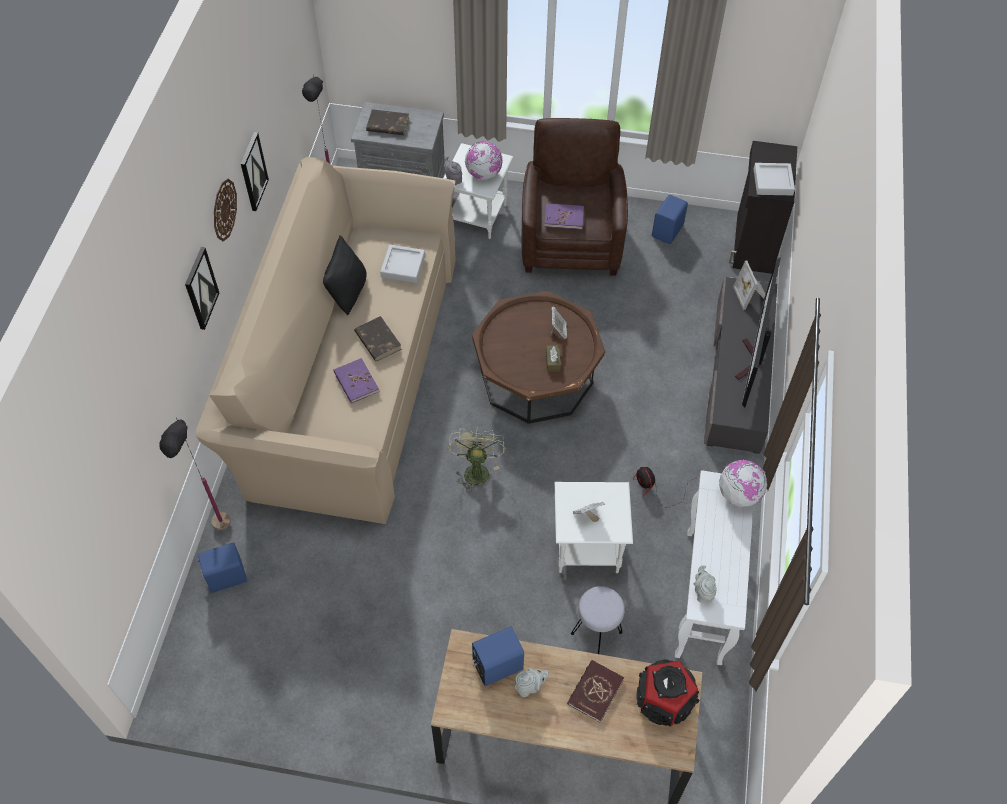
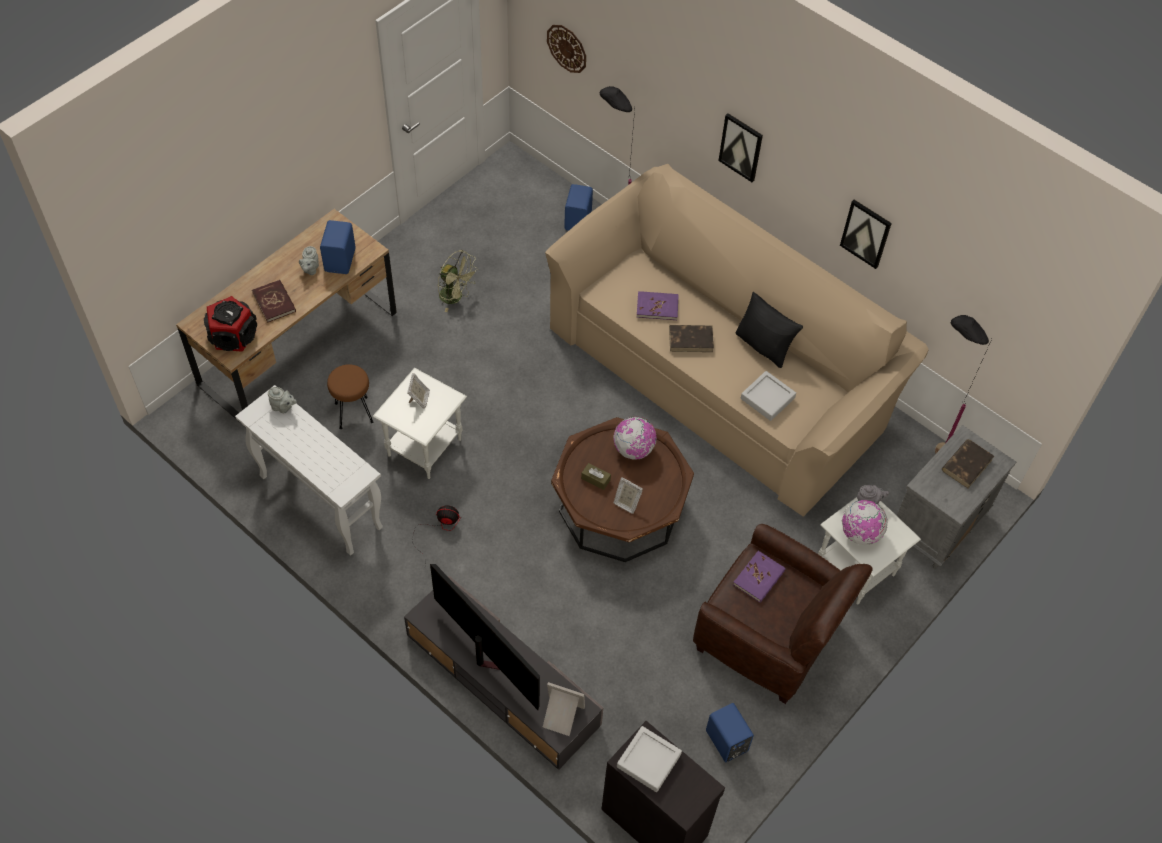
camera: 120 degrees right, 0 degrees up
(224, 210) = (807, 175): wall clock -> wall clock (567, 48)
(475, 469) = (555, 411): green fan -> green fan (456, 297)
(597, 632) = (353, 413): grey stool -> brown stool
(738, 494) = (337, 485): globe -> globe (634, 449)

